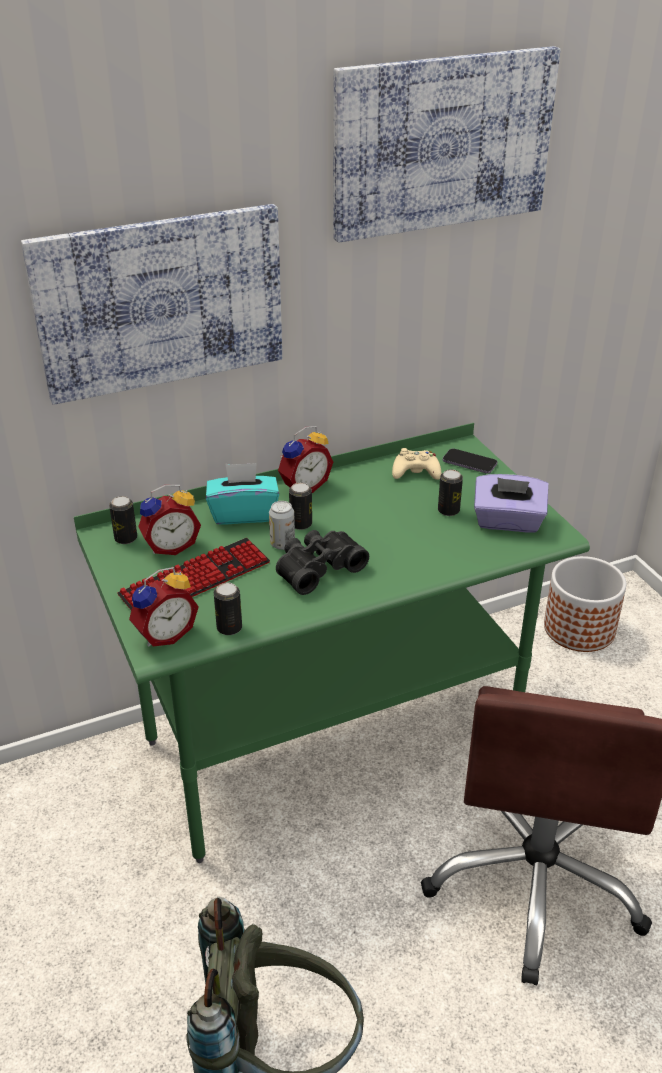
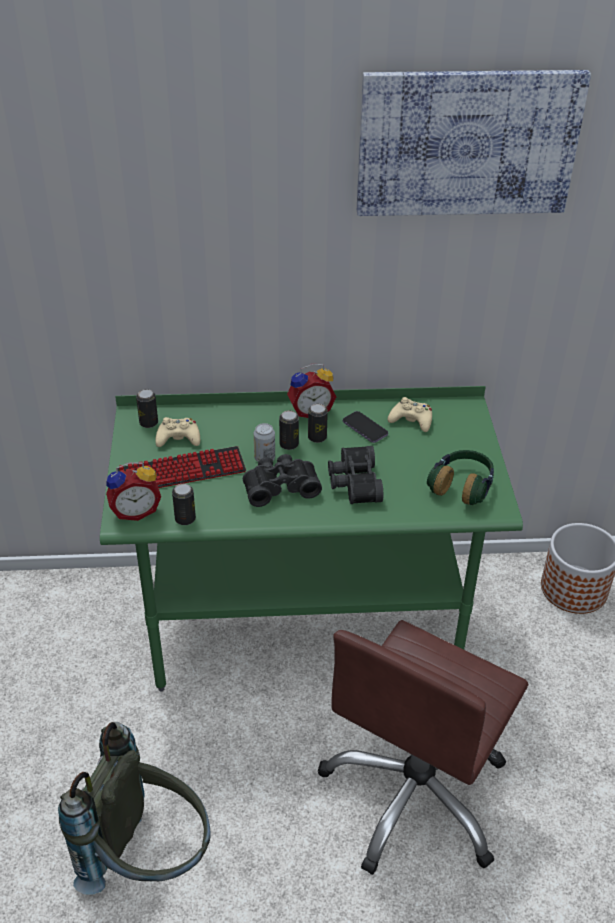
camera: 20 degrees right, 5 degrees up
(160, 302) = (198, 241): picture -> none
(171, 546) = (178, 438): alarm clock -> beige game controller
(243, 513) = (249, 423): turquoise tissue box -> none
(394, 545) = (353, 483): none -> black binoculars
(448, 510) = (417, 463): can -> can (317, 437)
(469, 463) = (463, 422): phone -> phone (365, 428)
(508, 522) = (462, 486): purple tissue box -> headphones

